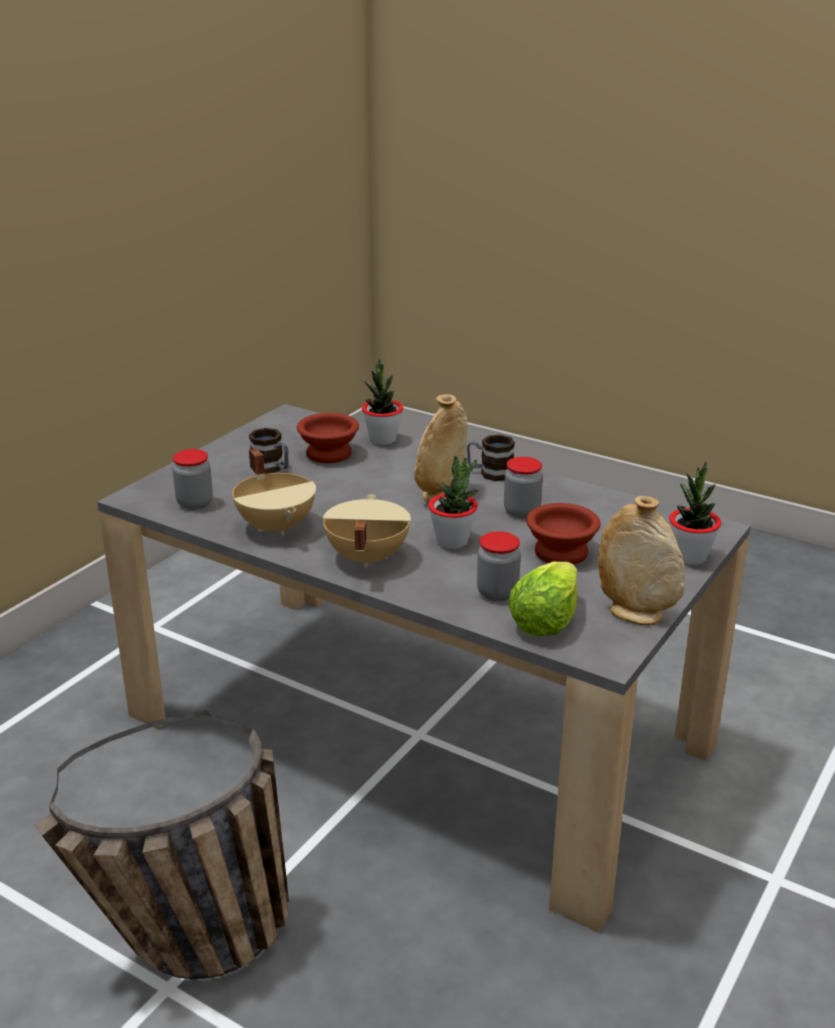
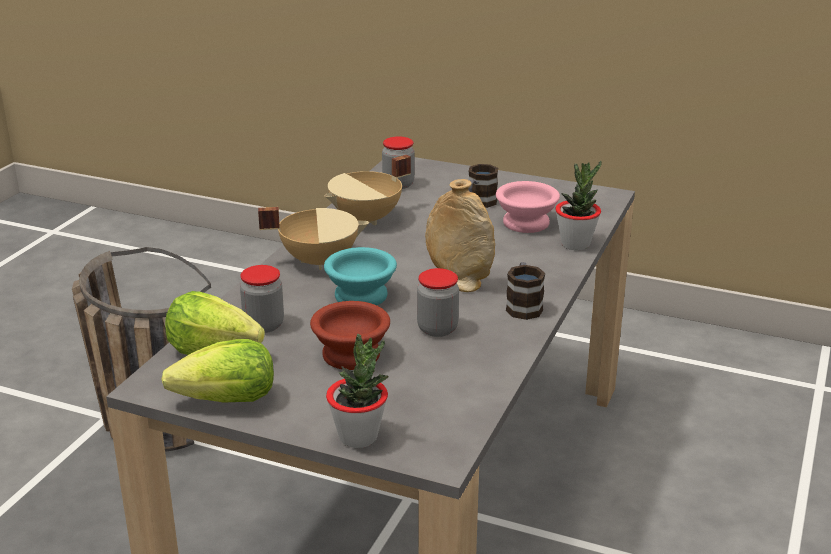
camera: 80 degrees right, 0 degrees up
(330, 453) = (528, 223): brown bowl -> pink bowl
(452, 541) = (359, 297): potted plant -> turquoise bowl
(635, 614) = (228, 401): beige vase -> lettuce

